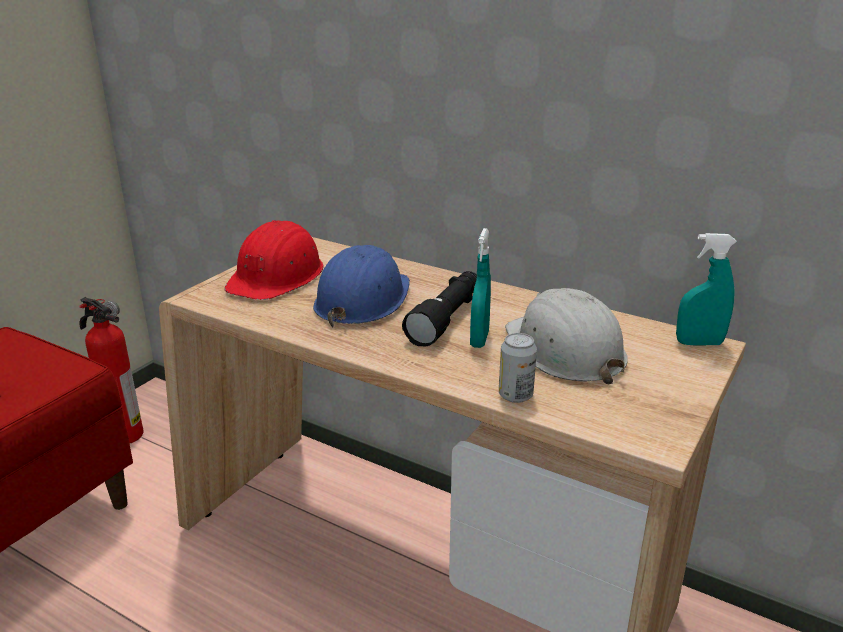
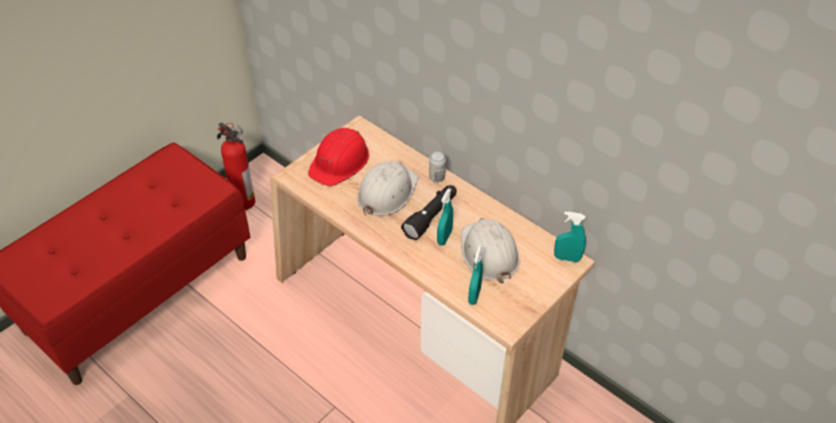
camera: 10 degrees right, 20 degrees up
(362, 300) = (386, 192): blue hard hat -> white hard hat
(515, 395) = (449, 284): can -> can (437, 177)
(569, 406) = (474, 295): none -> turquoise spray bottle

